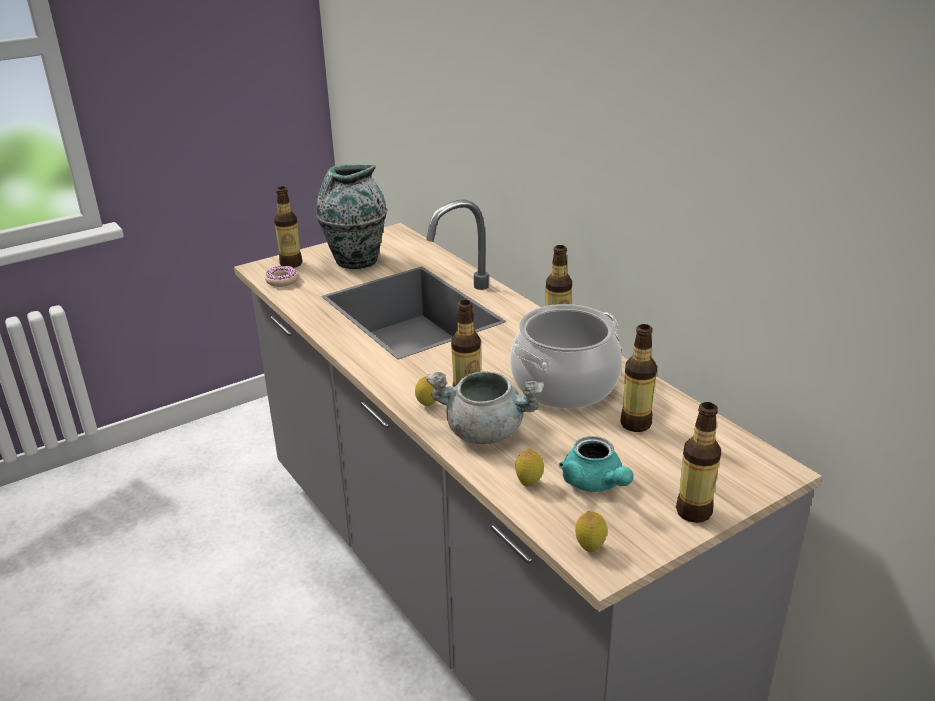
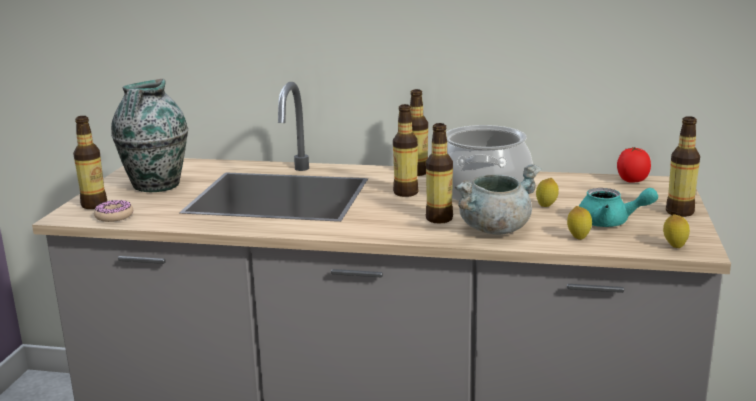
camera: 45 degrees left, 10 degrees down
(428, 405) = (426, 232): lemon -> lemon (546, 207)
(635, 424) = (565, 192): bottle -> bottle (405, 193)
(735, 446) = (632, 181): none -> tomato

